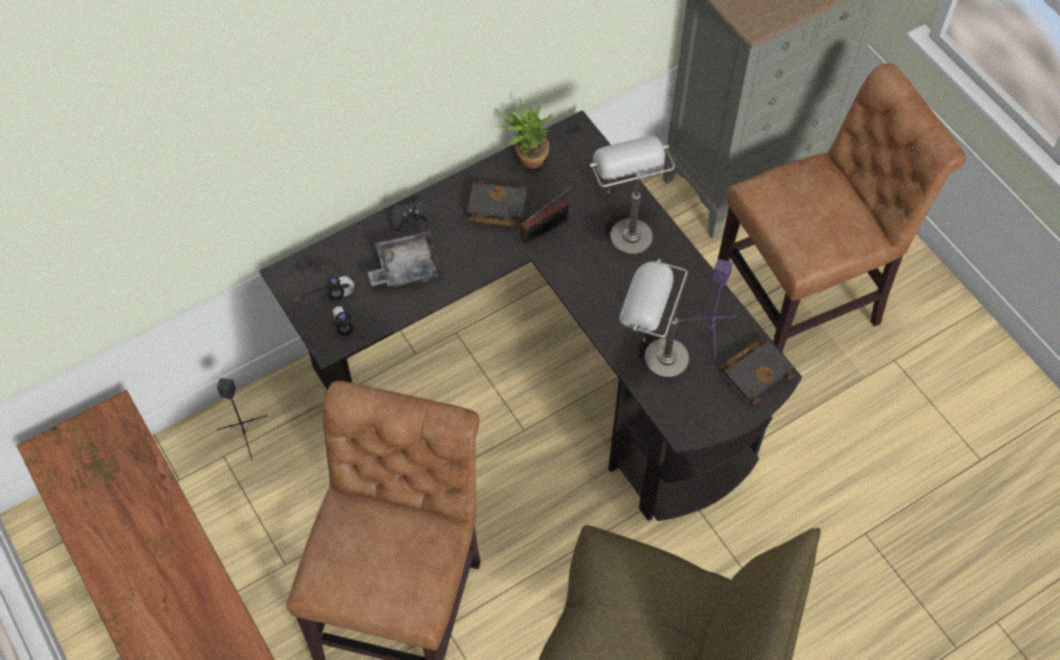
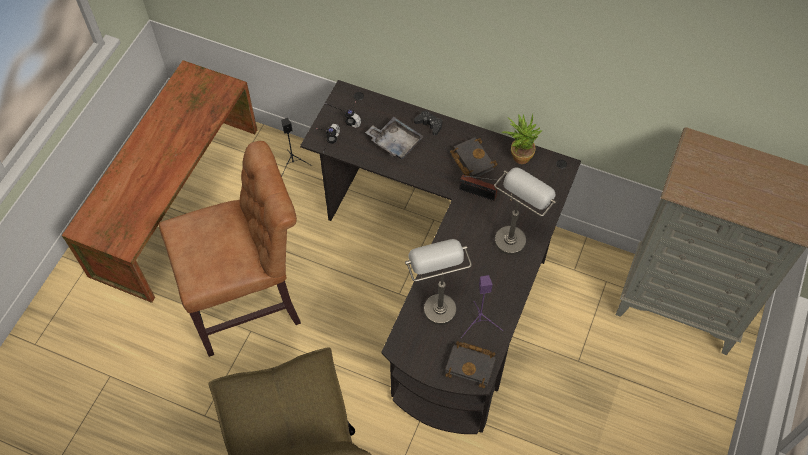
camera: 55 degrees right, 0 degrees up
(804, 301) = (617, 396): brown chair -> none

